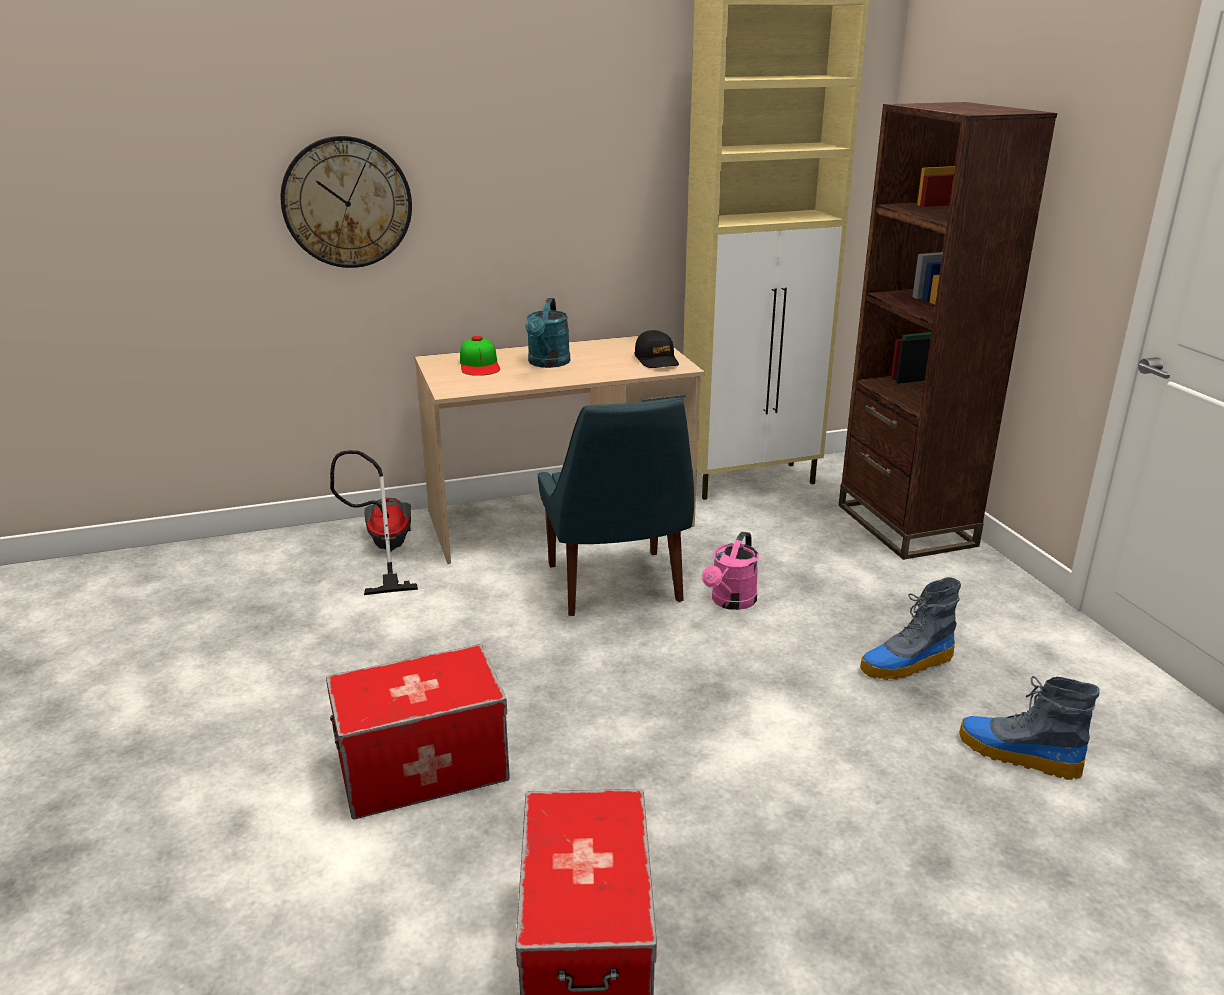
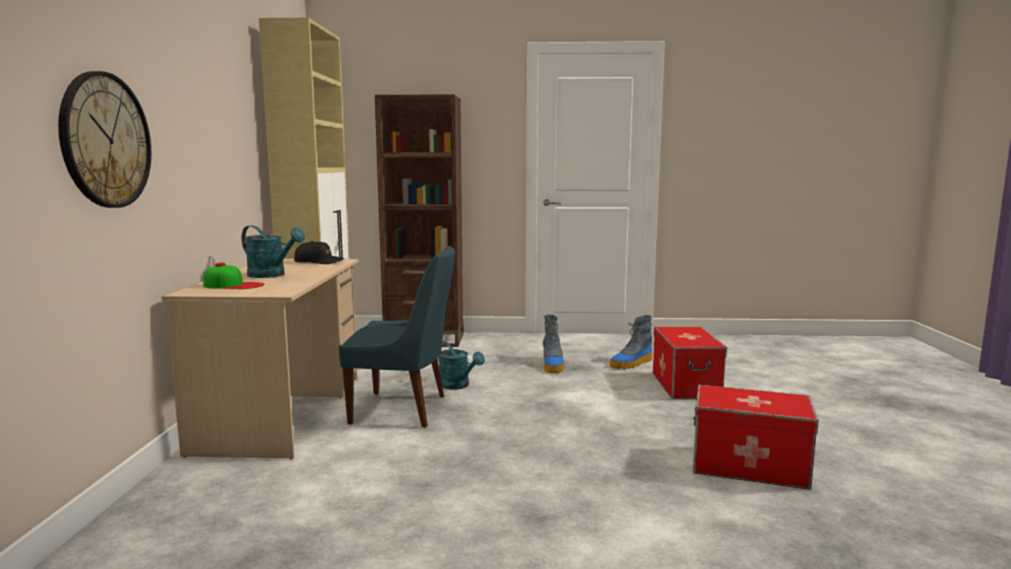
camera: 70 degrees left, 15 degrees down
(384, 550) = (224, 484): vacuum cleaner -> none
(423, 768) = (571, 495): storage box -> storage box (685, 385)
(730, 602) = (458, 386): pink watering can -> turquoise watering can

